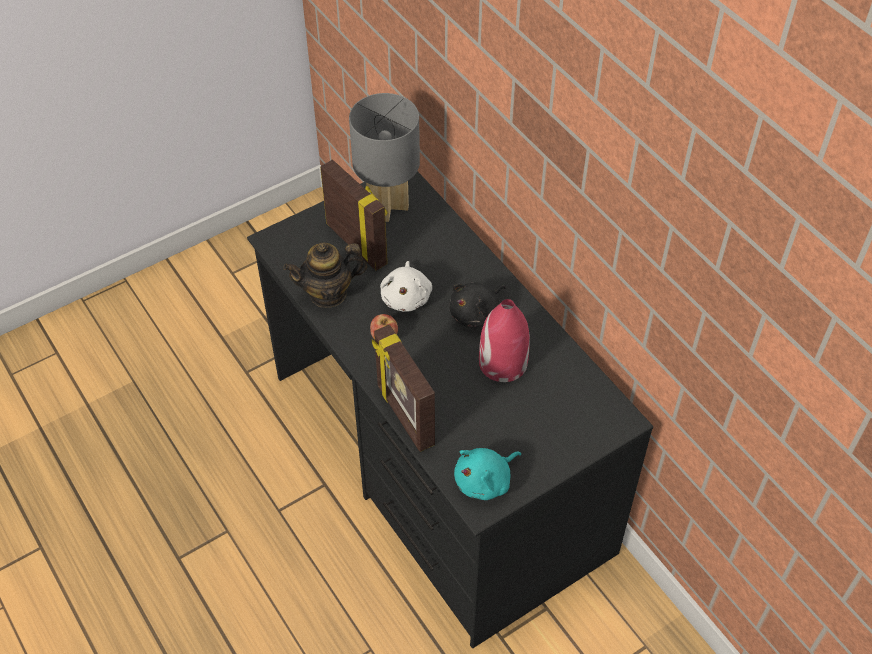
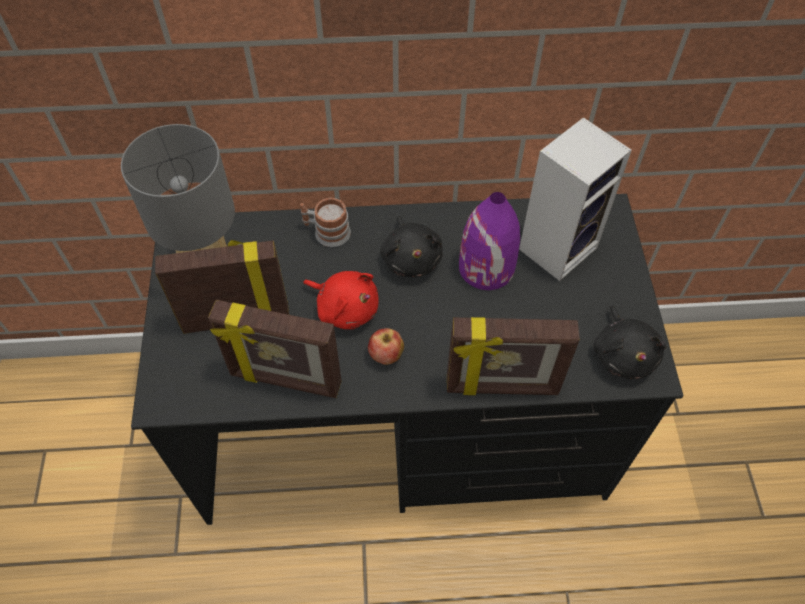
camera: 60 degrees left, 5 degrees up
(328, 293) = (285, 380): teapot -> picture frame
(406, 297) = (345, 308): white plush toy -> red plush toy
(463, 255) = (326, 232): none -> mug
(485, 481) = (623, 354): turquoise plush toy -> black plush toy
(502, 363) = (486, 268): red vase -> purple vase
(559, 400) = (558, 246): none -> speaker

